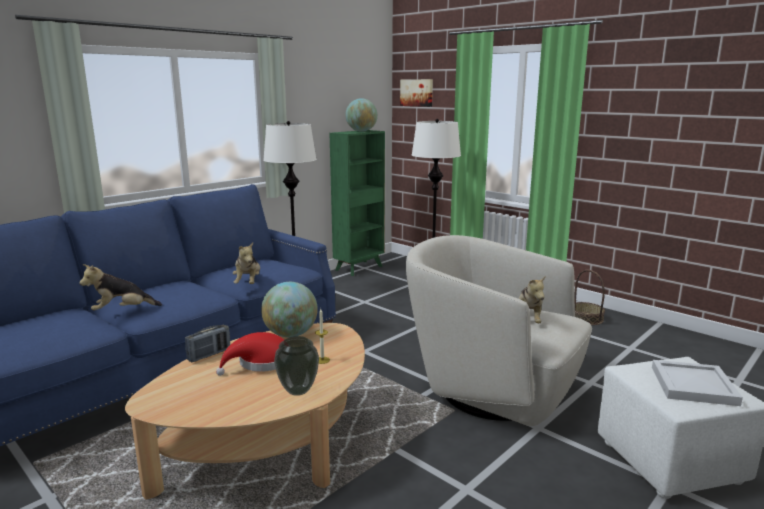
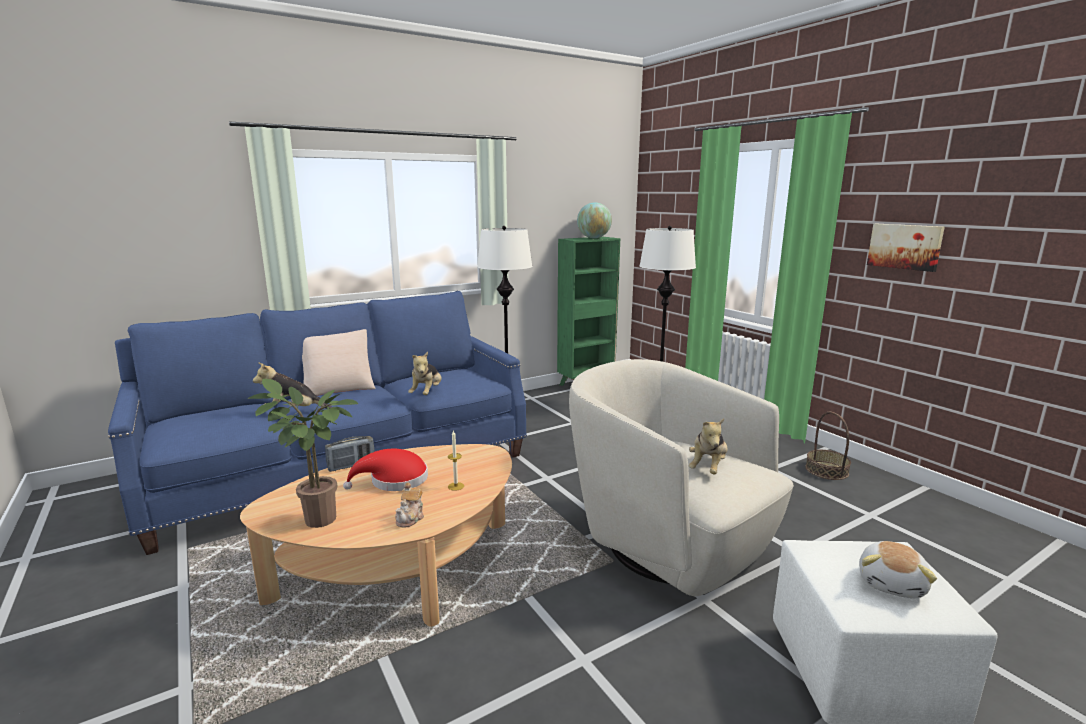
camera: 15 degrees right, 0 degrees up
(152, 285) = (339, 387): none -> beige pillow
(209, 406) = (315, 522): none -> potted plant
(290, 334) = (442, 453): globe -> none
(299, 391) = (410, 518): vase -> teapot
(417, 92) = (661, 196): picture -> picture (905, 246)
(694, 385) = (892, 583): white tray -> plush toy

